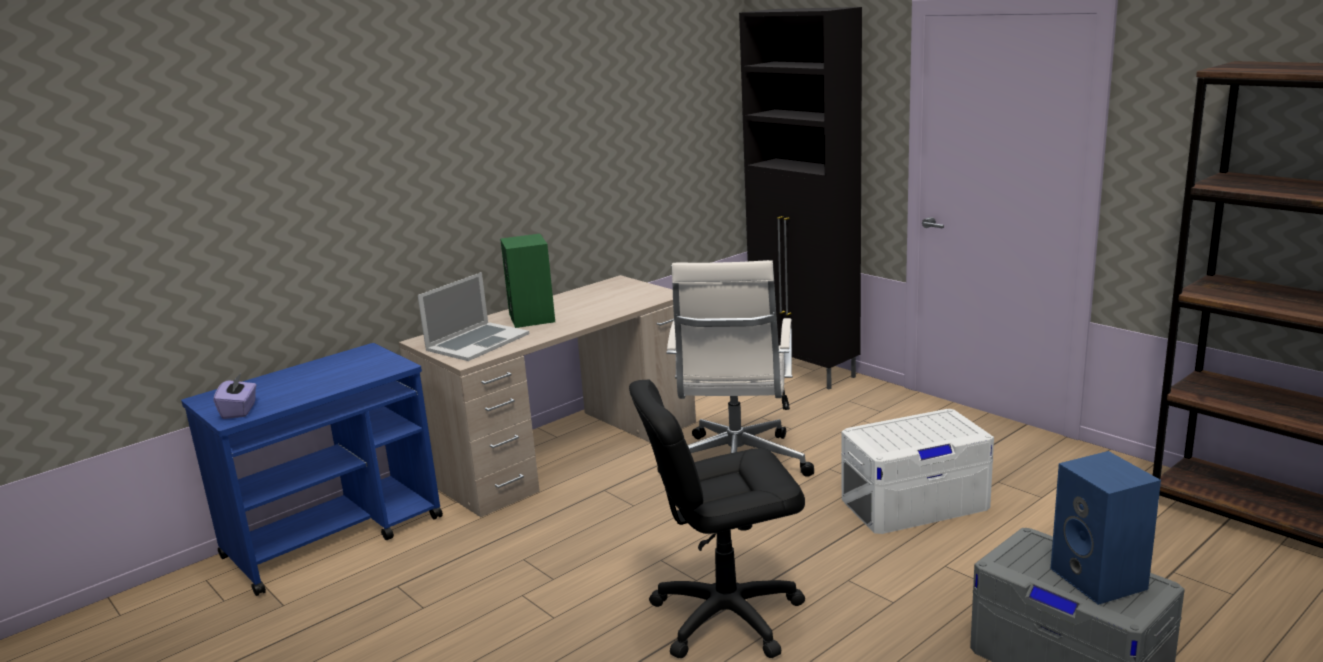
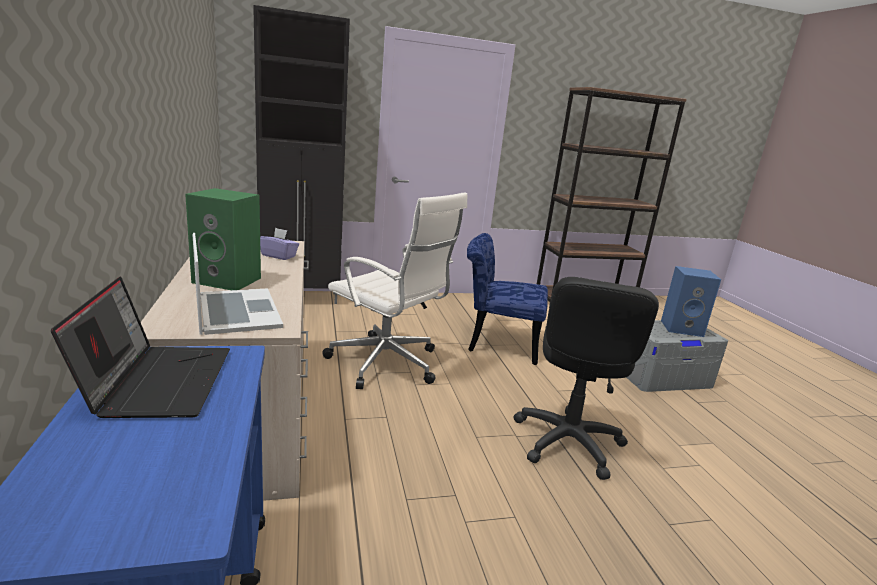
camera: 65 degrees left, 0 degrees up
(239, 411) = (164, 511): purple tissue box -> purple tissue box (279, 256)
(346, 365) = (158, 380): none -> laptop
(914, 503) = (496, 343): white storage box -> blue chair

